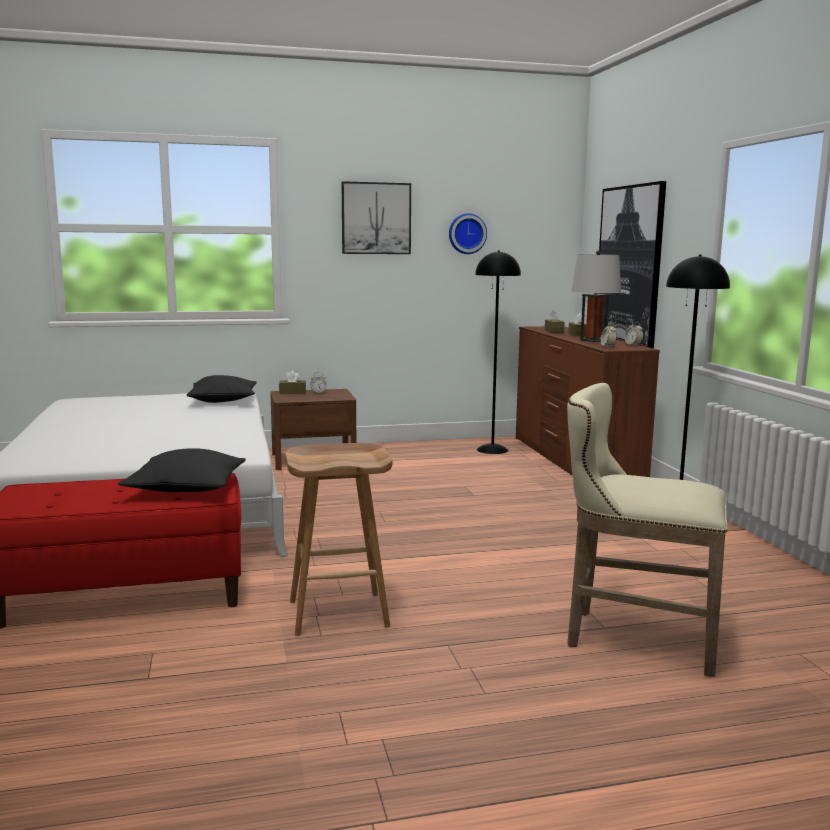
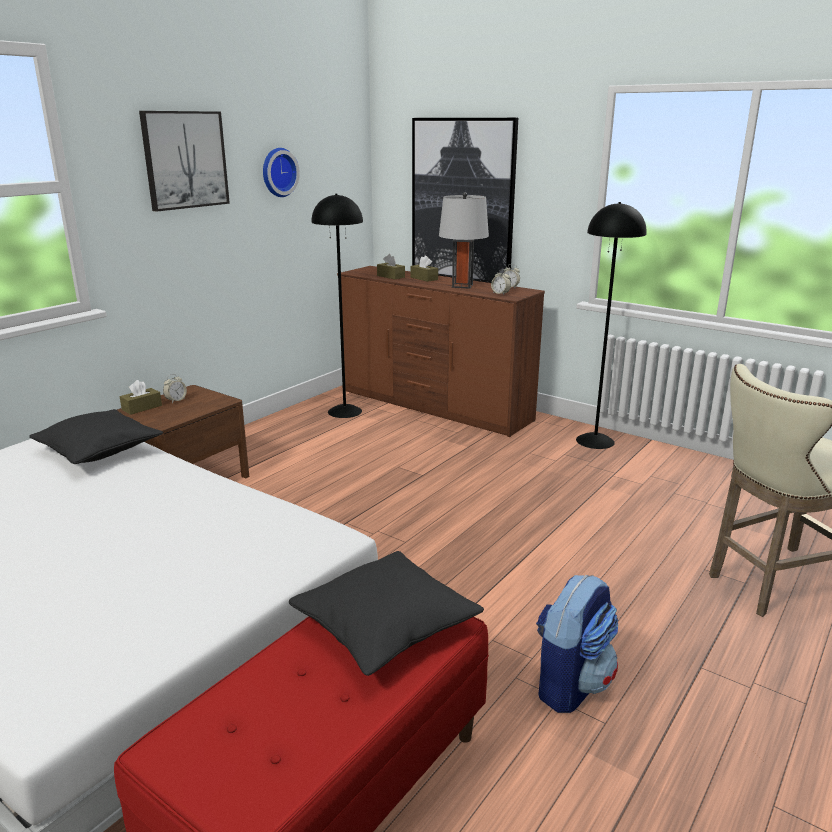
camera: 40 degrees left, 10 degrees up
(339, 613) = (570, 683): brown stool -> backpack

